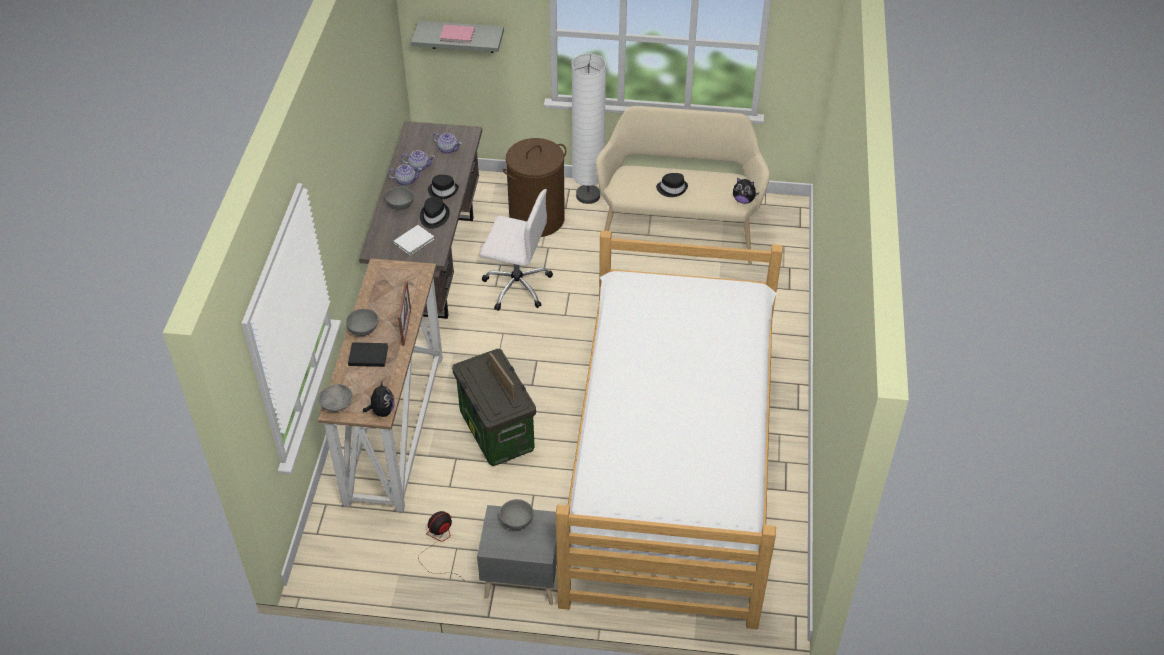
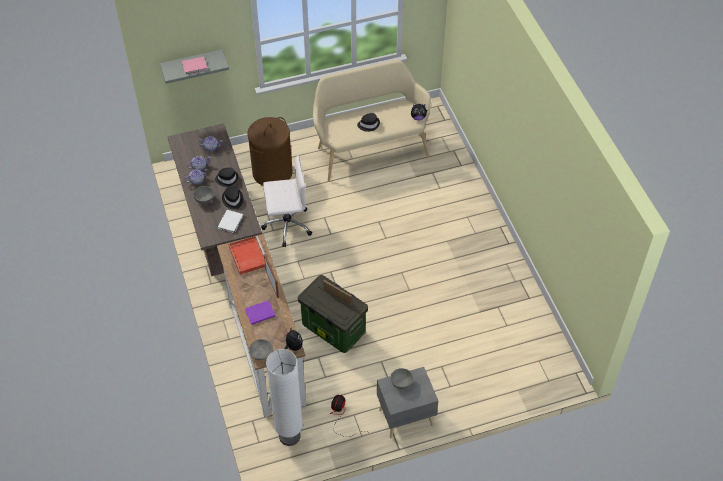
camera: 25 degrees left, 5 degrees up
(364, 330) = (246, 297): grey bowl -> none
(367, 355) = (259, 313): black book -> purple book
(399, 283) = (247, 255): none -> red tray
(588, 195) = (296, 144): white floor lamp -> white floor lamp (289, 436)
(670, 467) = (453, 310): bed -> none

